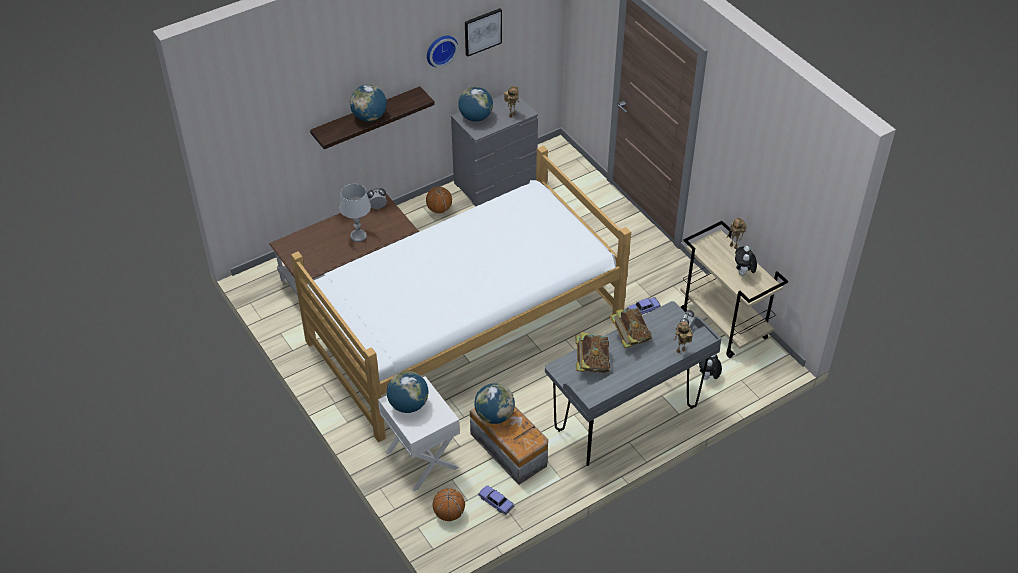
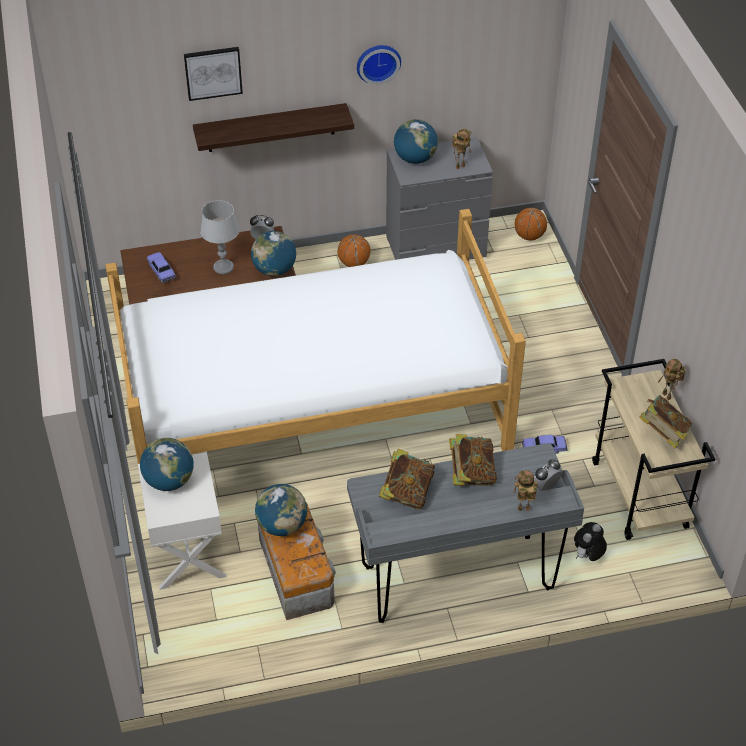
camera: 20 degrees right, 0 degrees up
(369, 117) = (268, 126): globe -> globe (274, 270)
(449, 514) = (187, 630): basketball -> basketball (529, 236)
(482, 31) = (439, 51): picture -> picture (213, 72)
(496, 502) = (249, 633): toy car -> toy car (161, 271)
(743, 273) = (663, 433): plush toy -> book

